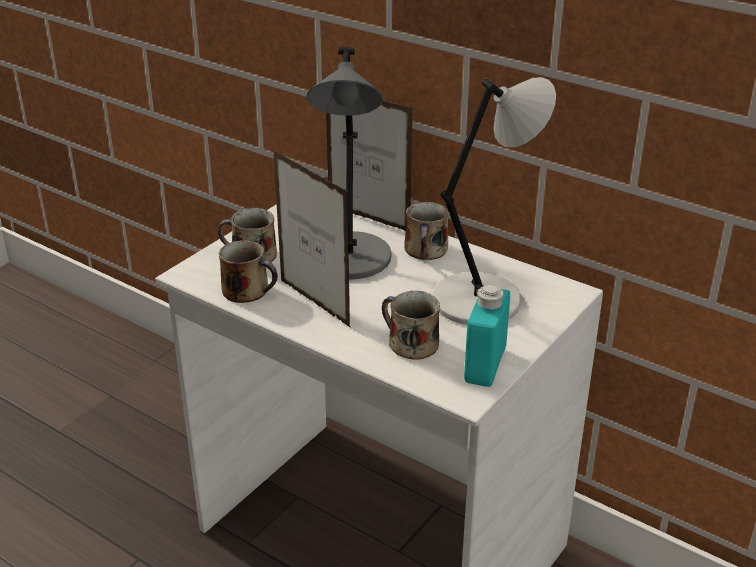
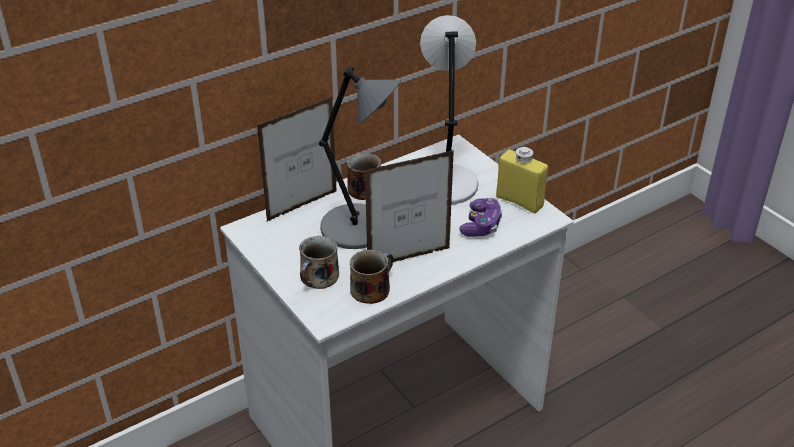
camera: 70 degrees left, 5 degrees up
(410, 343) = (481, 225): mug -> game controller
(485, 365) = (519, 201): turquoise bottle -> yellow bottle

